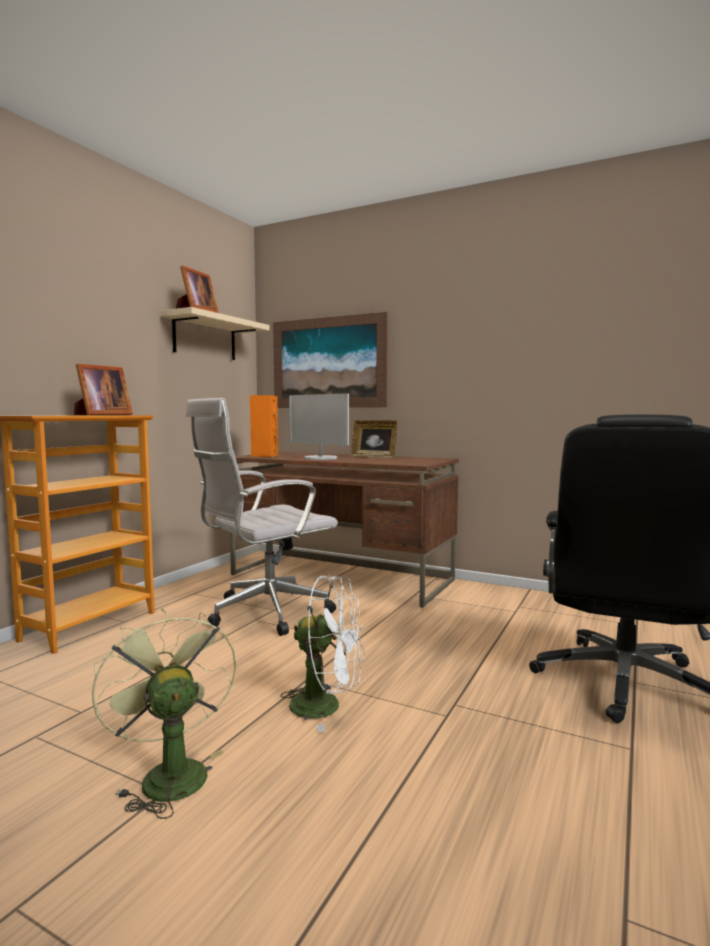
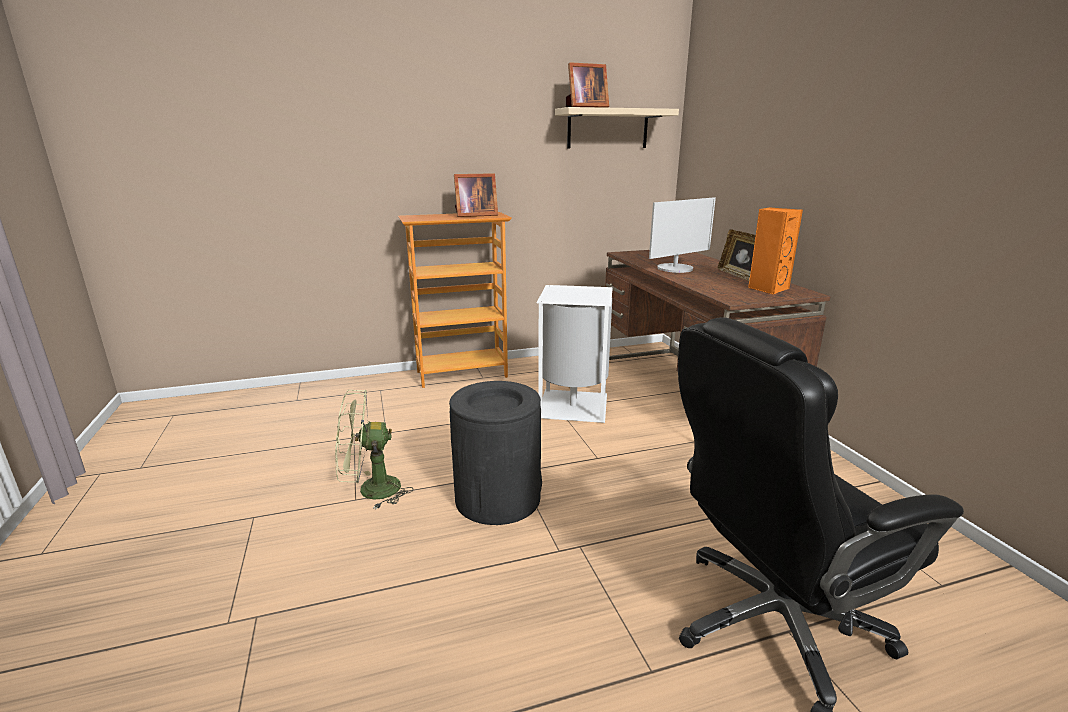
camera: 45 degrees right, 15 degrees up
(169, 773) = (370, 491): green fan -> green fan turned 120 degrees counterclockwise
(263, 614) = (572, 405): white office chair -> white trash can
(264, 456) = (641, 255): orange speaker -> orange speaker (767, 289)
(320, 458) = (675, 268): monitor -> monitor turned 120 degrees counterclockwise
(327, 706) = (498, 497): white fan -> black trash can
(328, 363) = (733, 154): picture -> none

